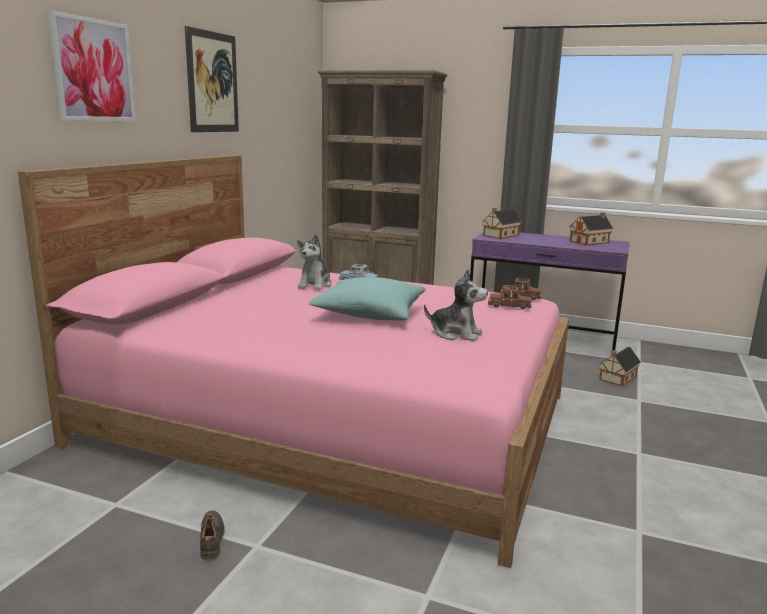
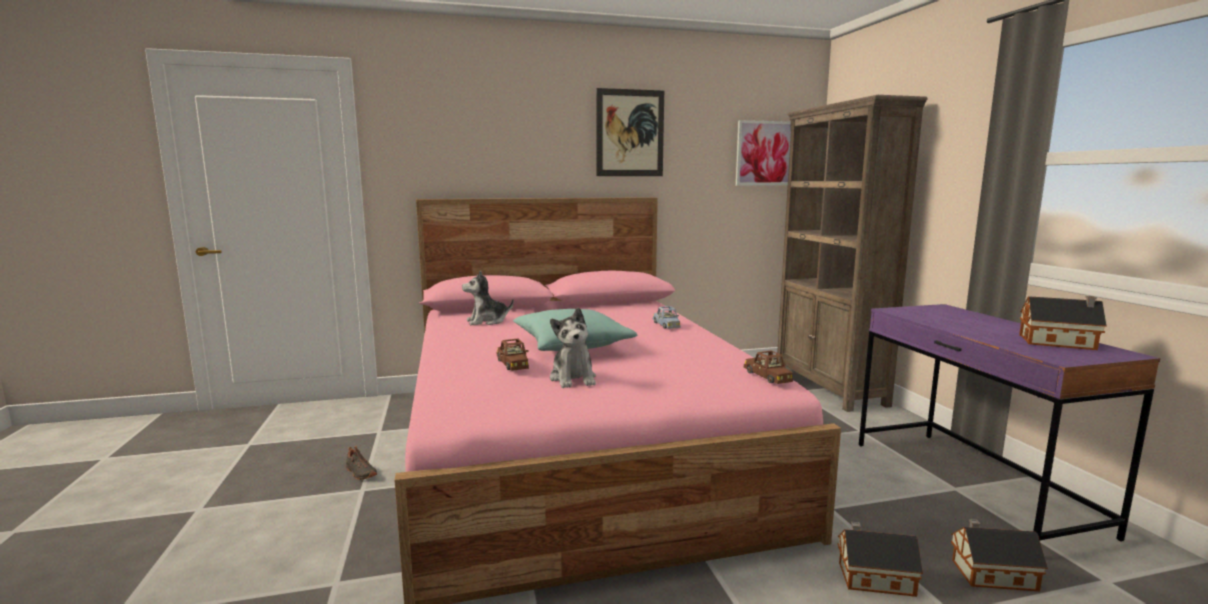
camera: 55 degrees right, 5 degrees down
(93, 70) = (491, 130): picture -> picture (765, 153)
(212, 539) = (360, 473): black shoe -> black shoe turned 90 degrees clockwise
(315, 285) = (626, 319): plush toy -> plush toy (487, 321)
(499, 235) = (928, 311): toy house -> toy house (872, 578)
(509, 306) = (713, 378): brown toy car -> brown toy car (513, 364)

